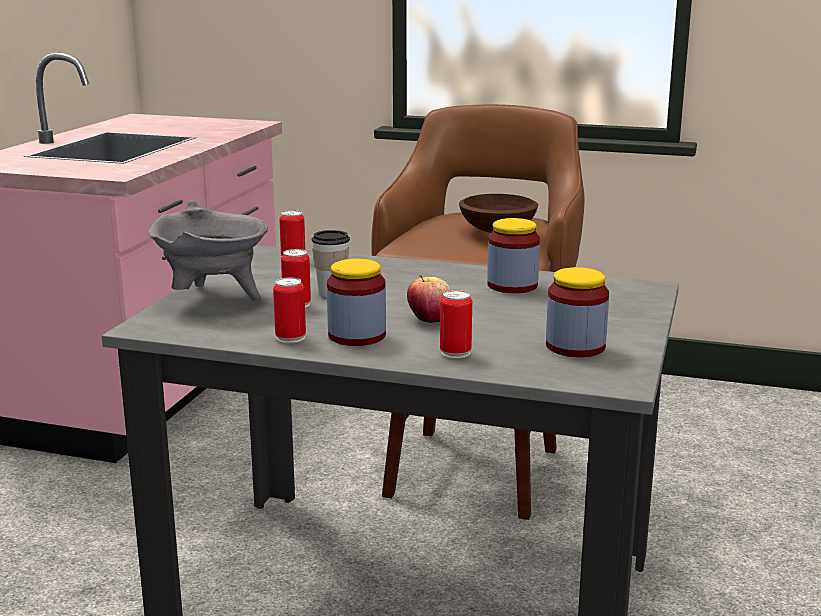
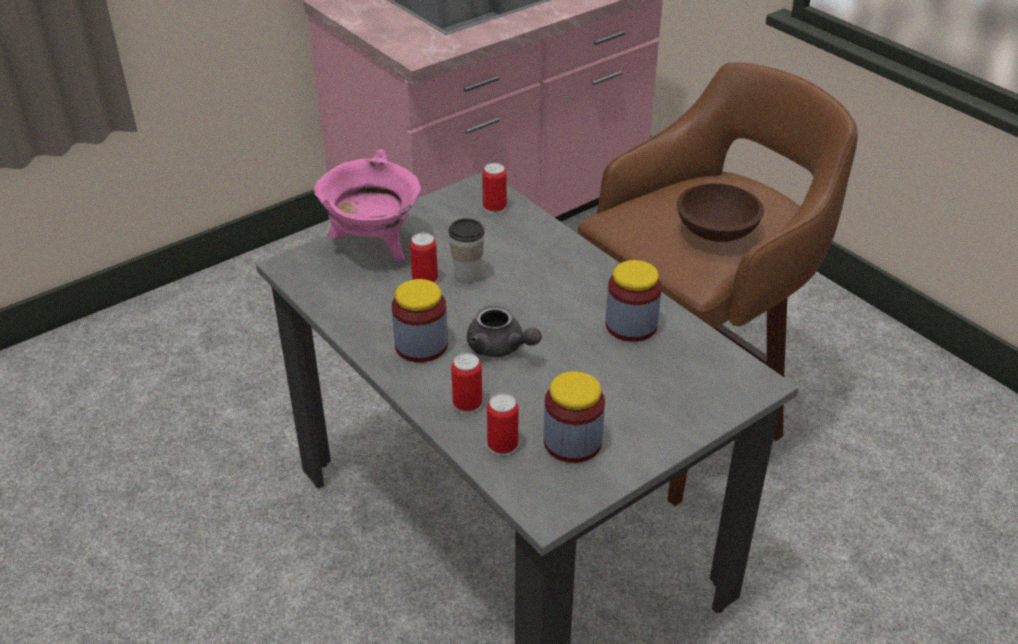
camera: 35 degrees right, 20 degrees up
(214, 299) = (374, 246): grey cooking pot -> pink cooking pot
(290, 338) = (371, 326): can -> can (502, 446)
(429, 320) = (500, 348): apple -> grey teapot

